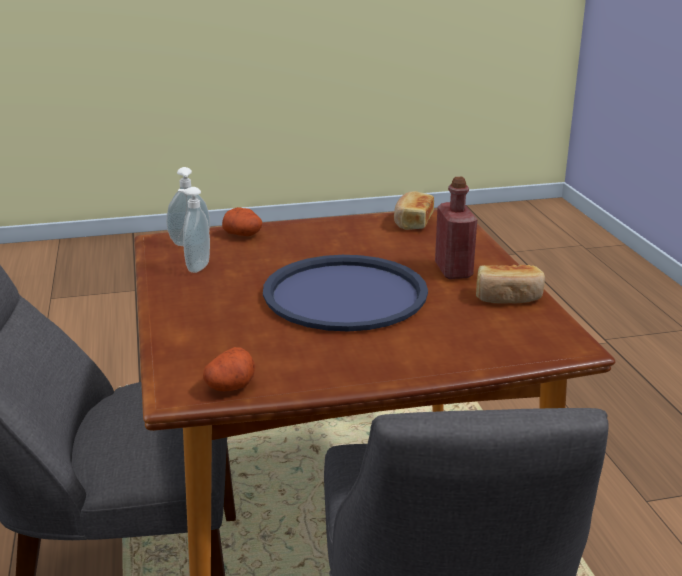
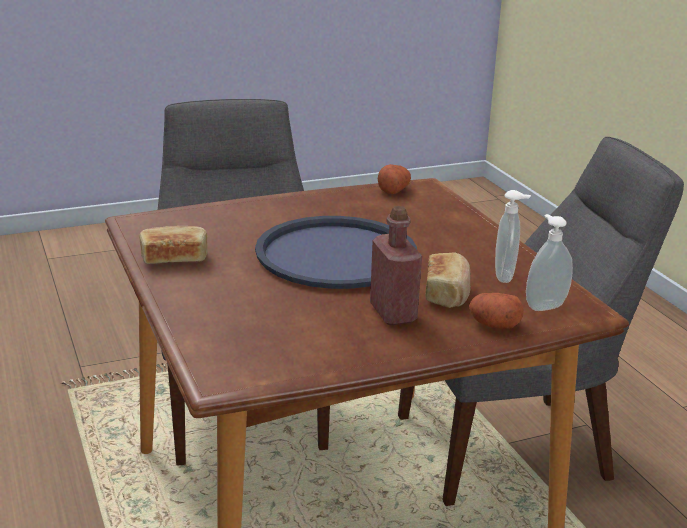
camera: 170 degrees right, 0 degrees up
(412, 222) = (274, 361): bread -> bread (447, 293)
(453, 270) = (225, 285): red bottle -> red bottle (393, 313)

